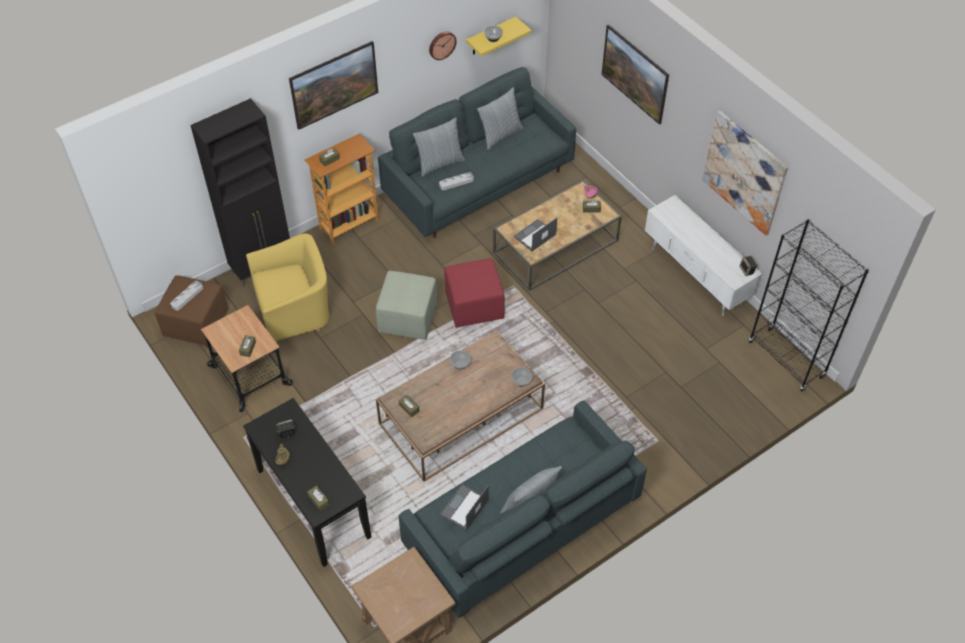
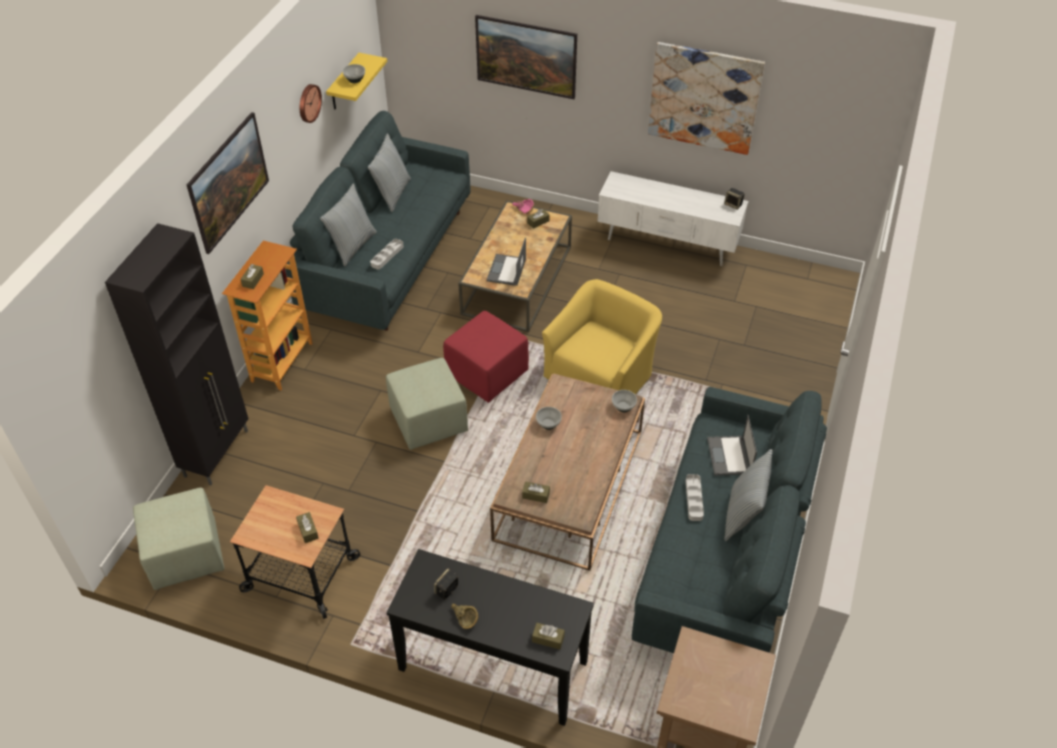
camera: 35 degrees left, 5 degrees down
(187, 297) = (171, 520): grey tray -> grey tray (694, 499)
(197, 324) = (186, 554): brown ottoman -> green ottoman
(294, 309) = (293, 476): yellow armchair -> yellow armchair (601, 375)
(464, 508) = (686, 558): laptop -> laptop (729, 456)
(786, 359) = (807, 275): black bookcase -> none

